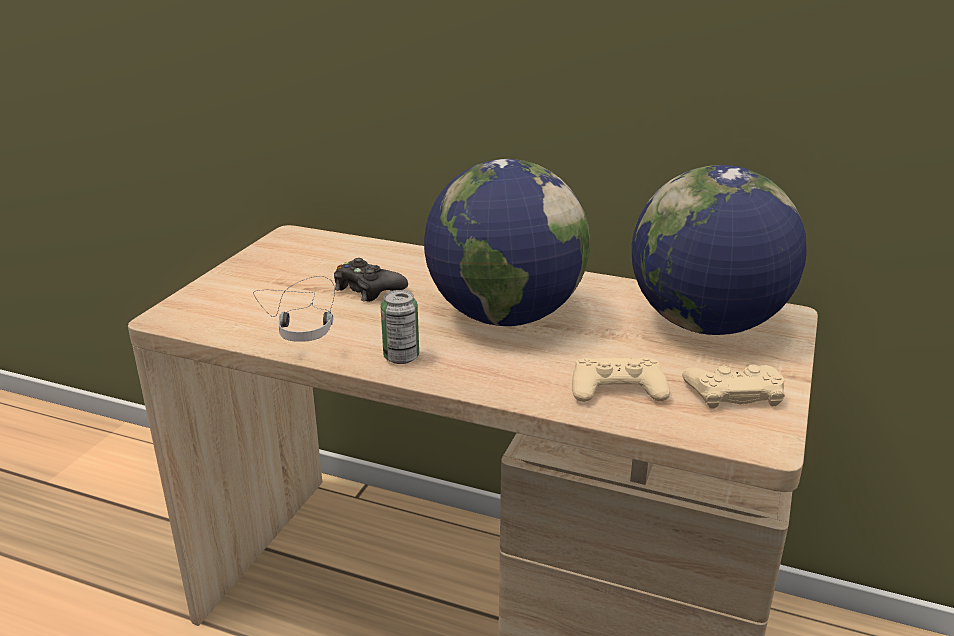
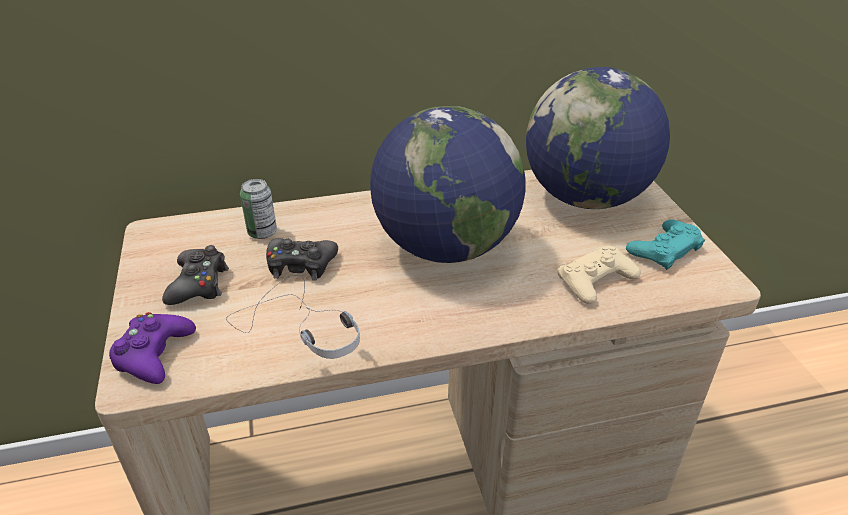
camera: 35 degrees left, 10 degrees up
(198, 306) = (154, 354): none -> purple game controller
(280, 276) = (198, 284): none -> black game controller
(401, 357) = (413, 324): can -> can (262, 232)
(734, 392) = (664, 249): beige game controller -> turquoise game controller

